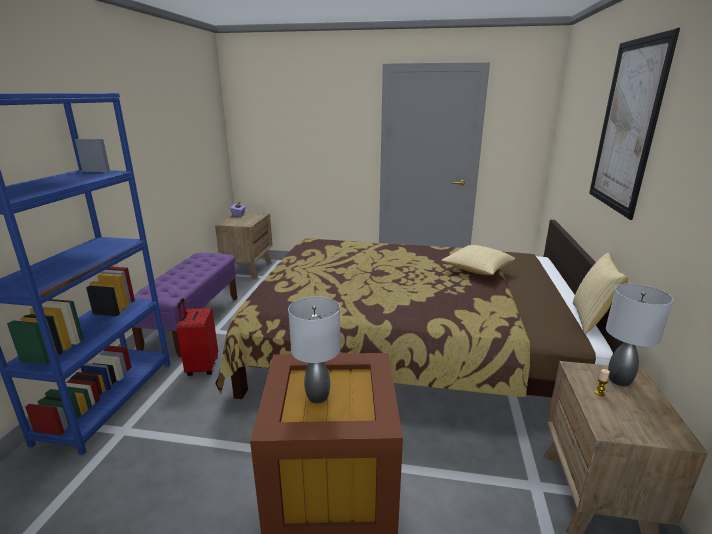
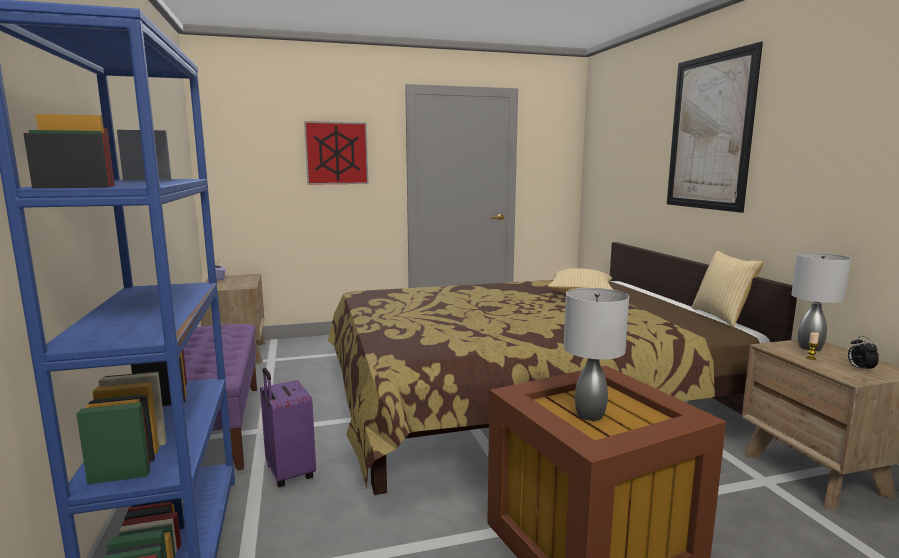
camera: 25 degrees left, 10 degrees down
(201, 367) = (288, 473): red suitcase -> purple suitcase
(325, 124) = (336, 153): none -> picture
(635, 420) = (860, 369): none -> alarm clock

